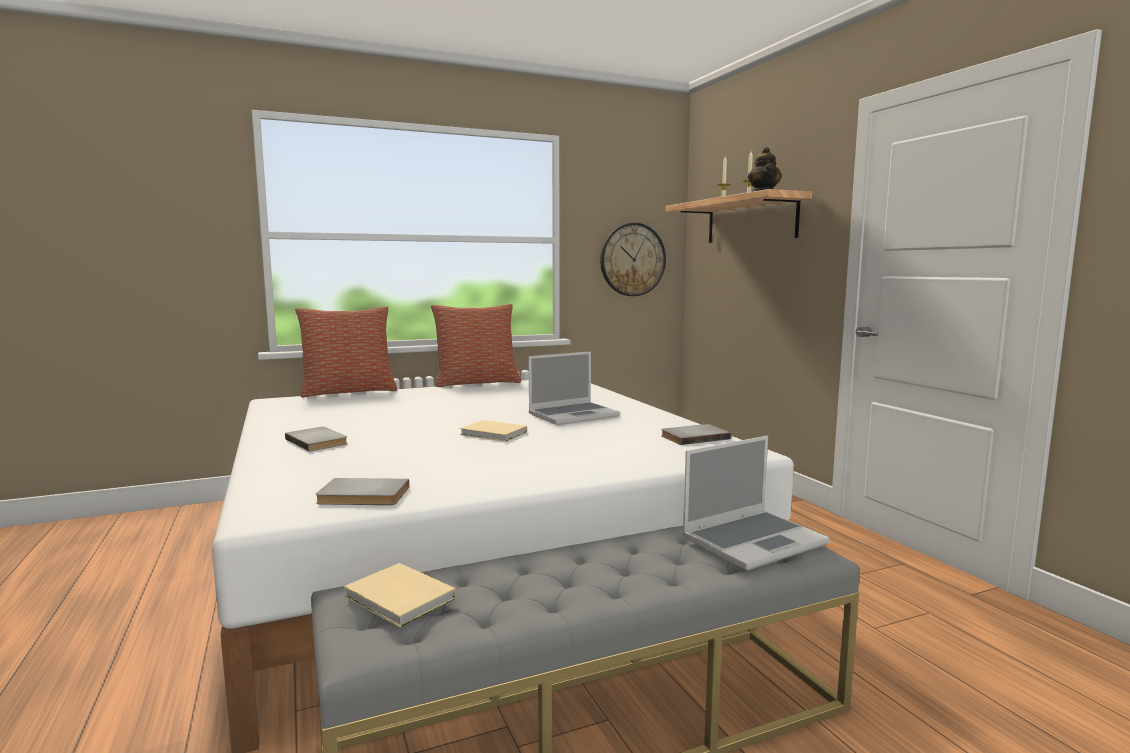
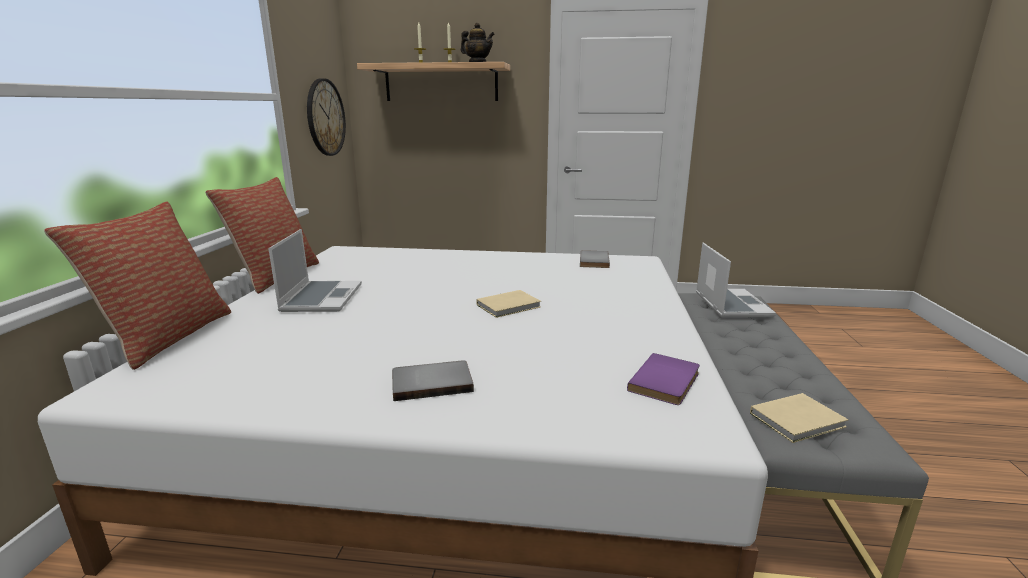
camera: 60 degrees left, 10 degrees up
(362, 496) = (667, 382): grey book -> purple book
(574, 415) = (485, 273): laptop -> laptop (321, 298)

